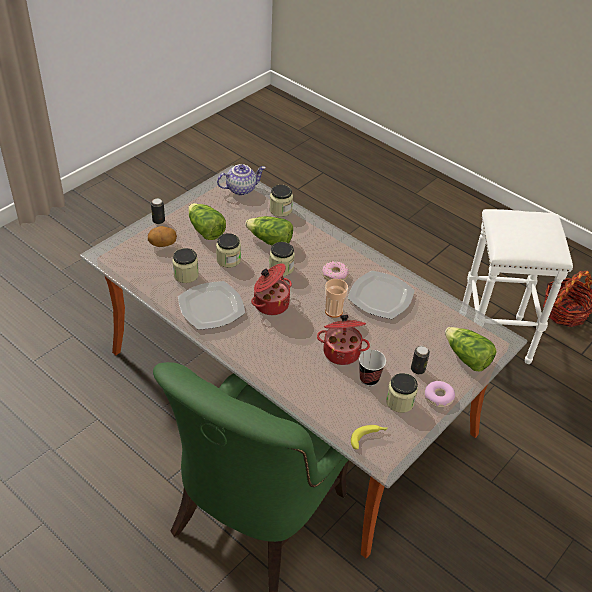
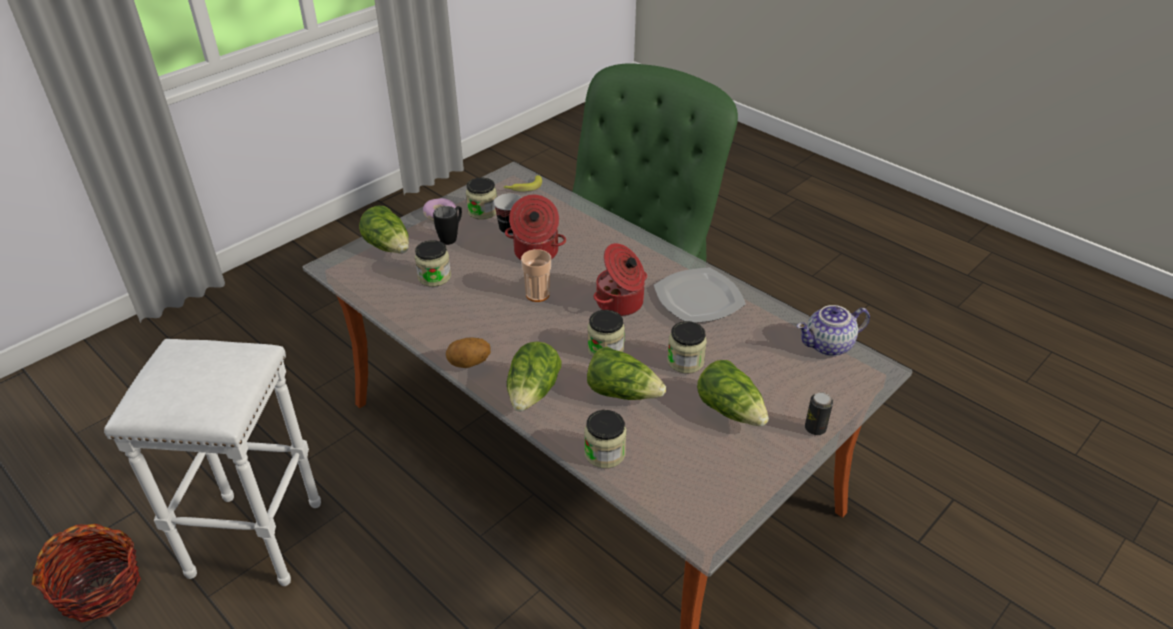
camera: 175 degrees left, 5 degrees down
(162, 244) = (793, 385): potato -> potato (469, 364)
(186, 275) = (743, 339): jar -> jar (434, 277)
(241, 189) = (681, 501): teapot -> teapot (828, 346)
(325, 241) = (533, 393): none -> lettuce
(335, 275) = (527, 340): donut -> none
(380, 297) = (470, 311): plate -> none
(418, 369) = (452, 237): can -> black mug

